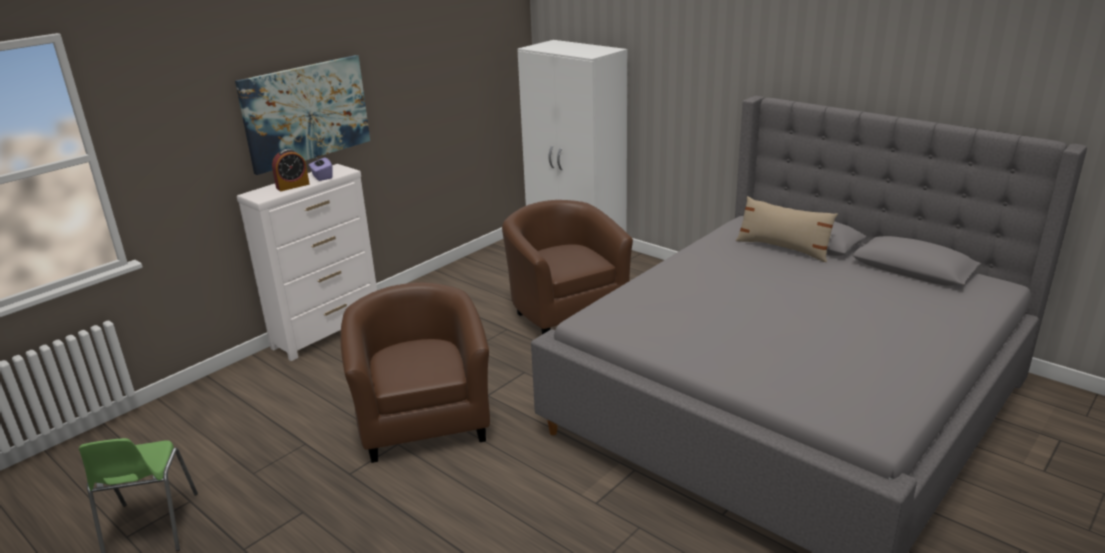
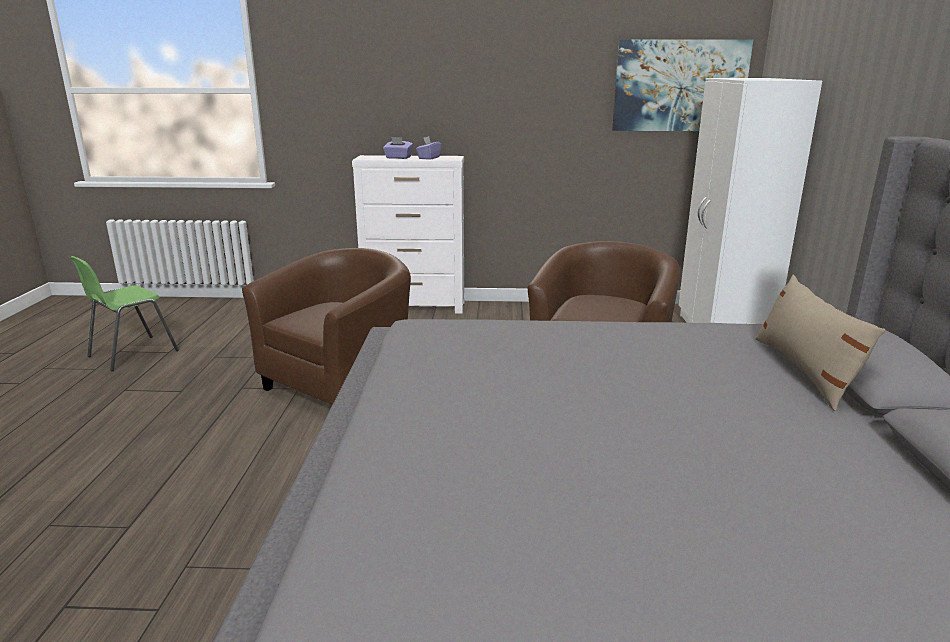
camera: 50 degrees right, 5 degrees down
(292, 186) = (398, 158): alarm clock -> purple tissue box
(306, 112) = (441, 99): picture -> picture (679, 86)

